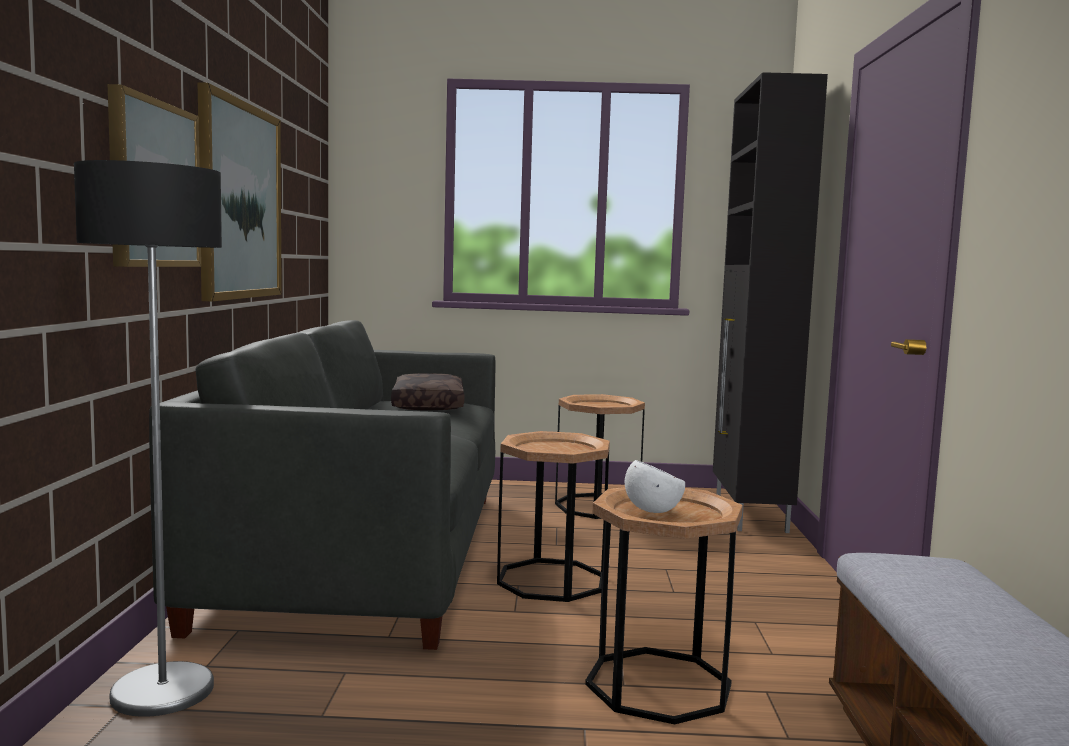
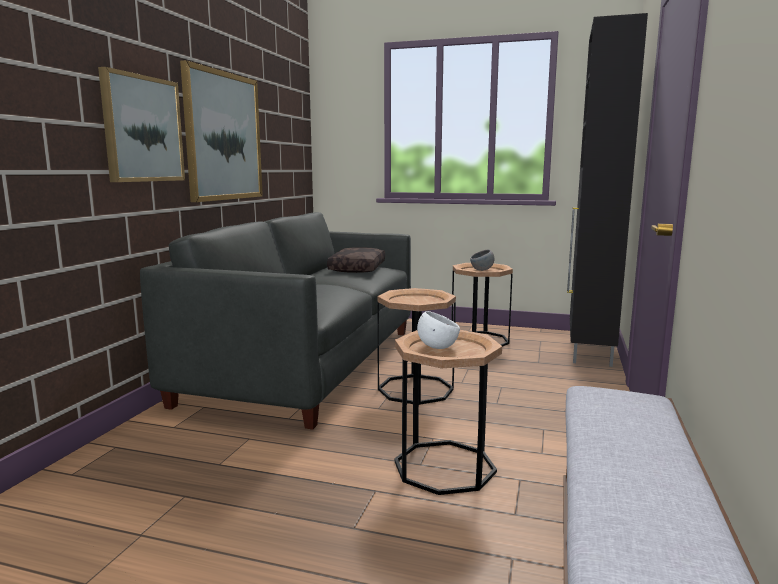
camera: 15 degrees right, 5 degrees up
(162, 691) = (141, 440): floor lamp -> none
(601, 405) = (482, 270): none -> grey bowl

